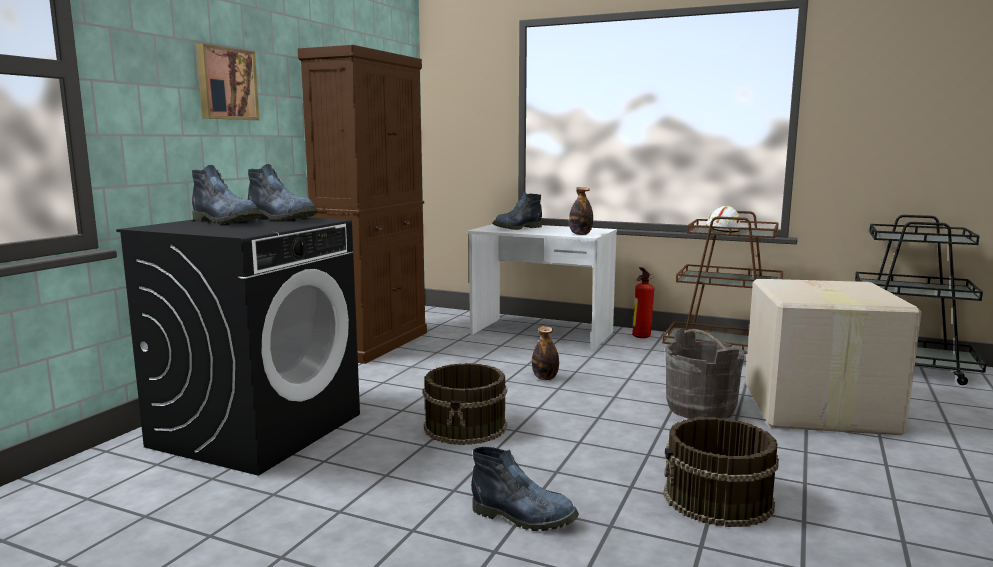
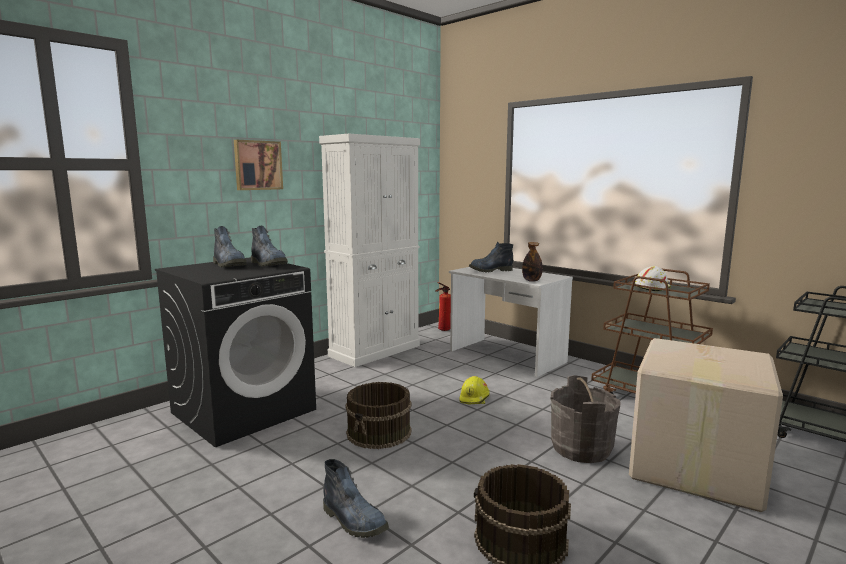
camera: 20 degrees right, 0 degrees up
(374, 343) = (375, 351): brown cabinet -> white cabinet
(545, 378) = (474, 398): bottle -> yellow hard hat
(640, 337) = (586, 370): fire extinguisher -> fire extinguisher (442, 330)

